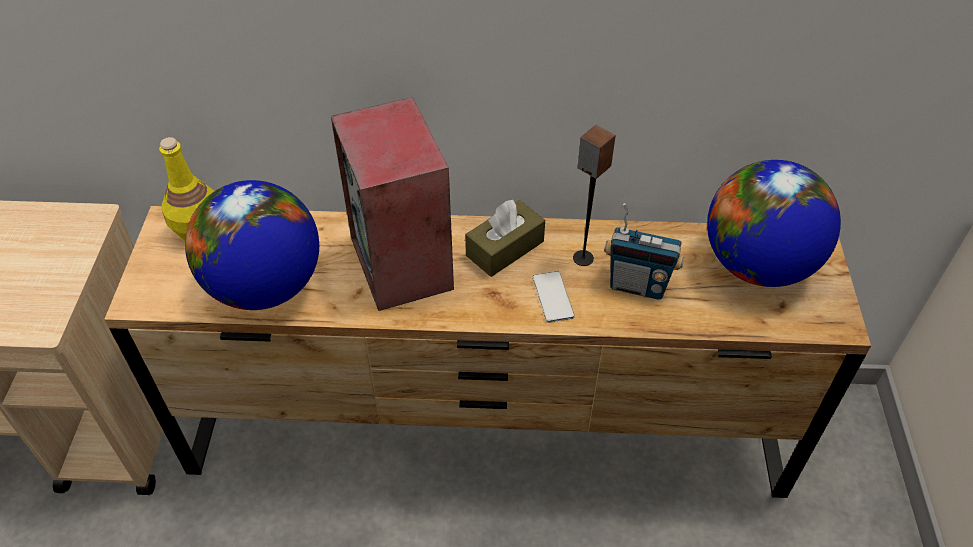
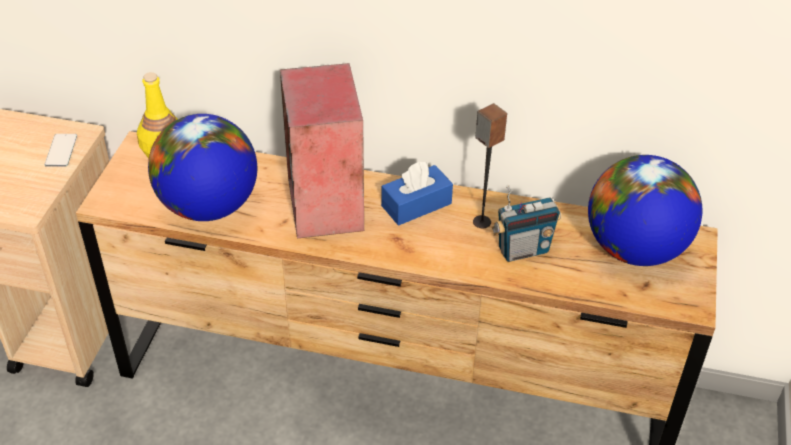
camera: 10 degrees right, 5 degrees down
(505, 248) = (416, 205): brown tissue box -> blue tissue box
(553, 297) = (447, 248): phone -> phone (61, 150)
(637, 285) = (523, 250): radio -> radio turned 45 degrees counterclockwise

